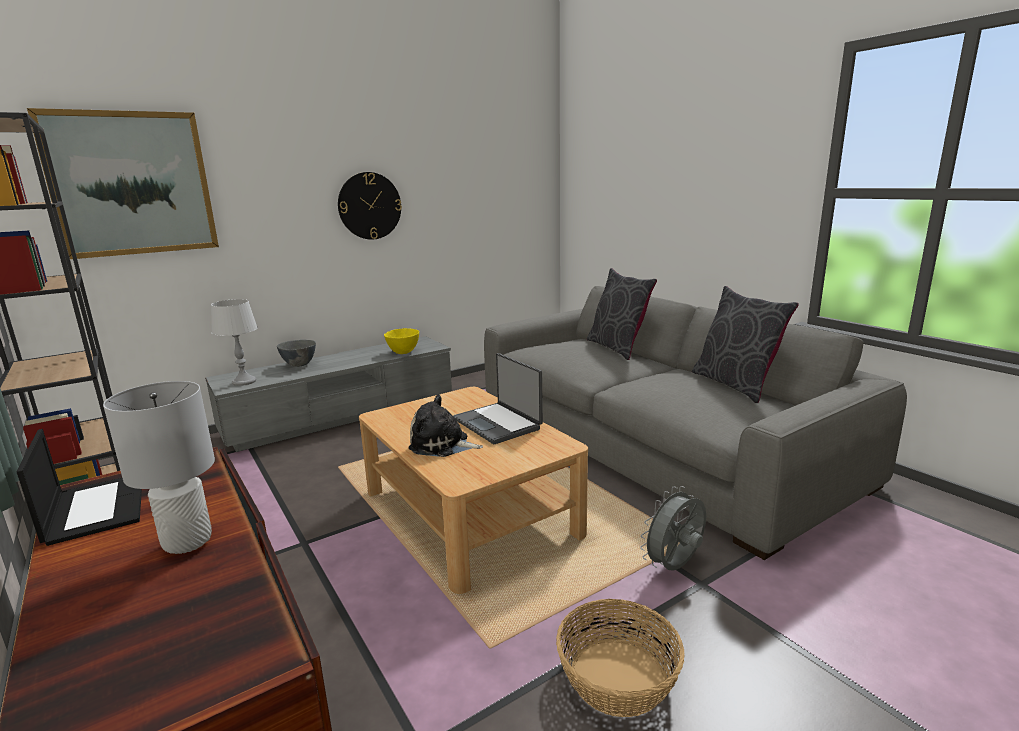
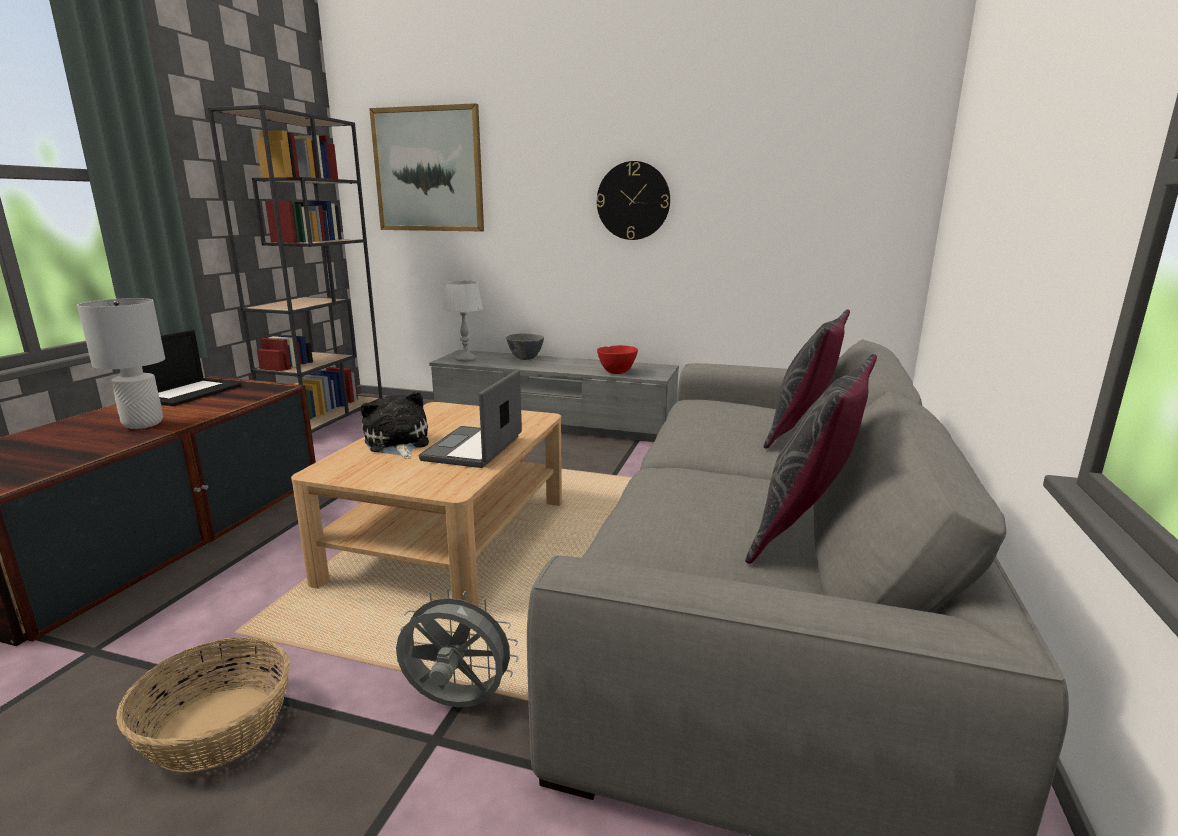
camera: 50 degrees right, 0 degrees up
(403, 353) = (616, 373): yellow bowl -> red bowl

